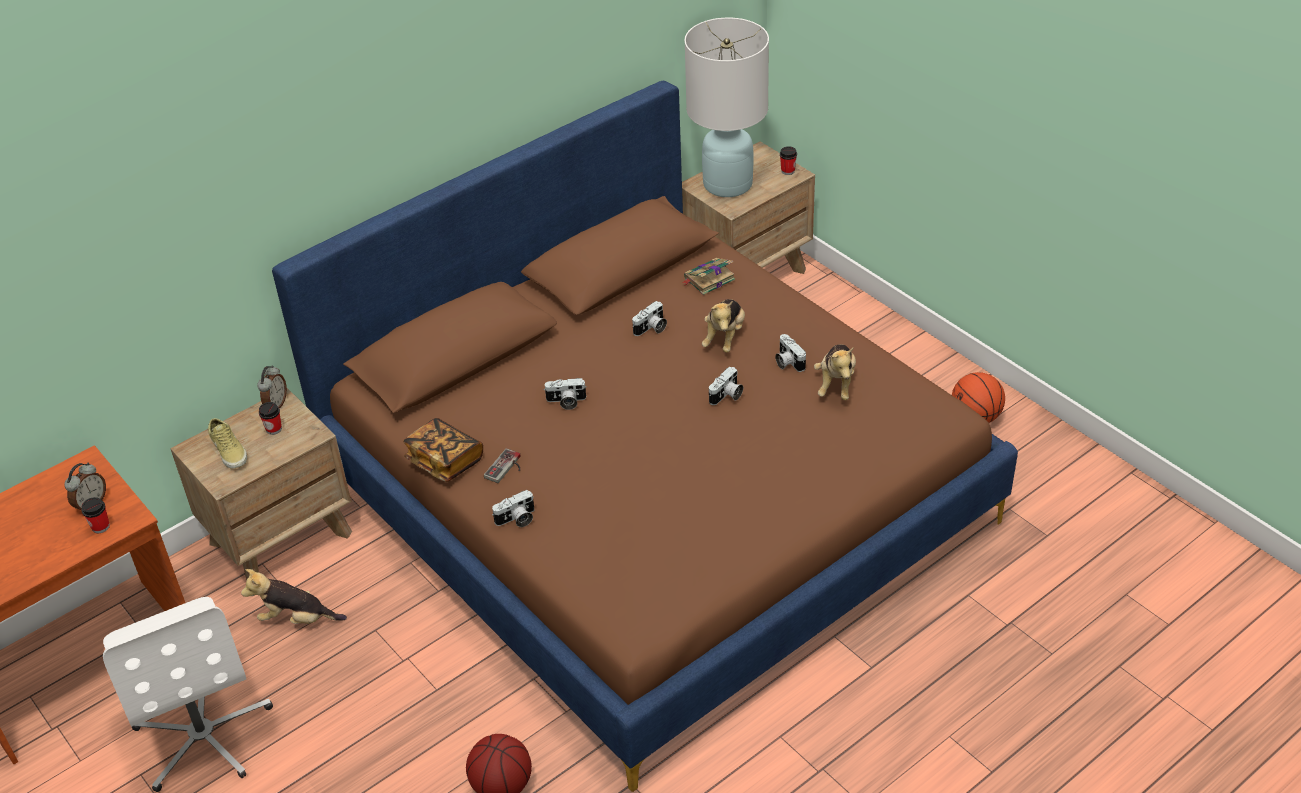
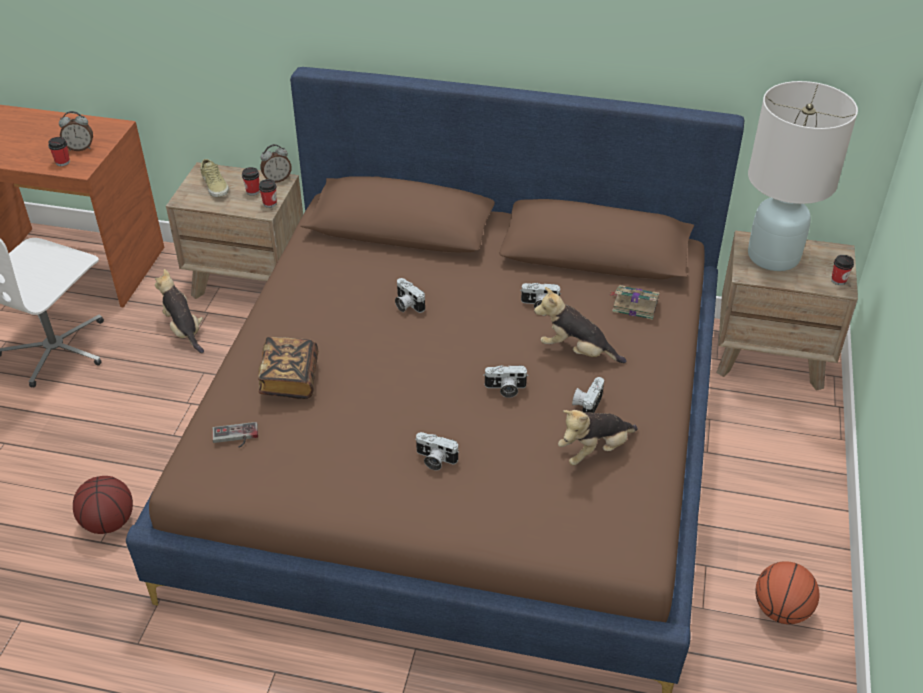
camera: 50 degrees right, 0 degrees up
(230, 450) = (216, 185): beige shoe -> beige shoe turned 45 degrees counterclockwise
(308, 425) = (270, 203): none -> cup
(445, 461) = (286, 280): book -> book (290, 379)
(506, 468) = (306, 313): game controller -> game controller (235, 437)
(517, 519) = (256, 347): camera -> camera (434, 460)
(725, 337) = (576, 351): plush toy -> plush toy turned 45 degrees clockwise

